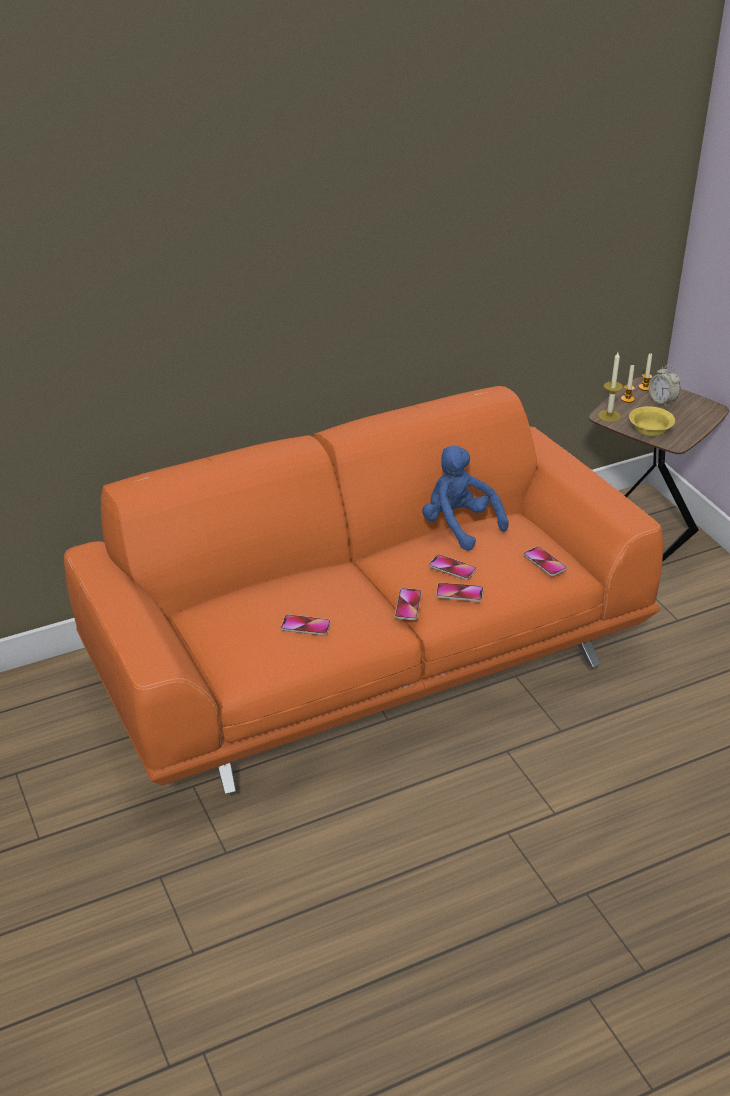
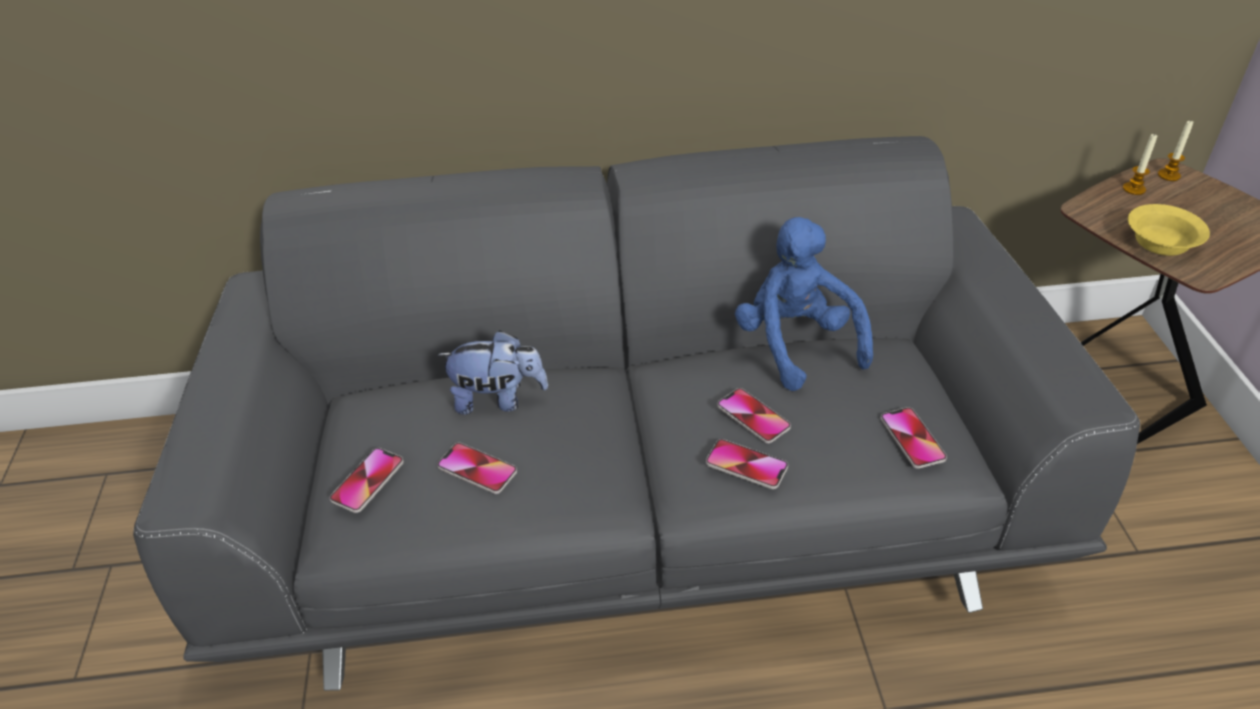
camera: 20 degrees right, 5 degrees up
(292, 589) = (498, 399): none -> plush toy
(366, 658) = (638, 503): orange sofa -> grey sofa
(408, 605) = (658, 466): phone -> phone (367, 481)
(609, 416) = (1095, 210): candle -> none
(662, 401) = (1193, 200): alarm clock -> none

